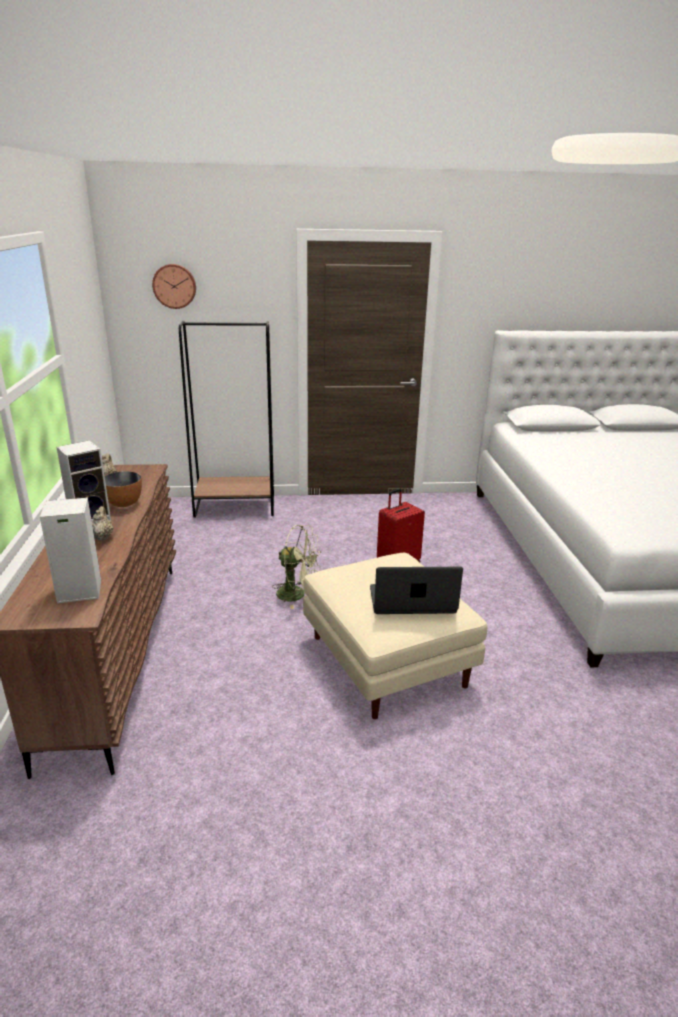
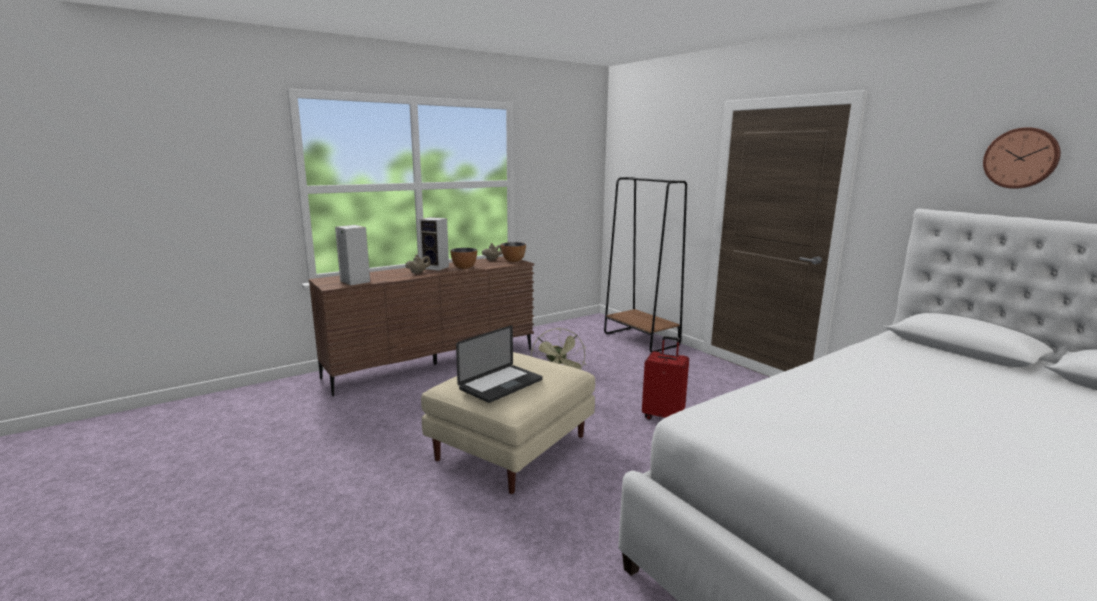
camera: 60 degrees right, 10 degrees down
(137, 470) = (513, 261): none -> bowl
(174, 286) = (642, 152): wall clock -> wall clock (1021, 158)
(412, 601) = (501, 384): laptop -> laptop turned 75 degrees clockwise

